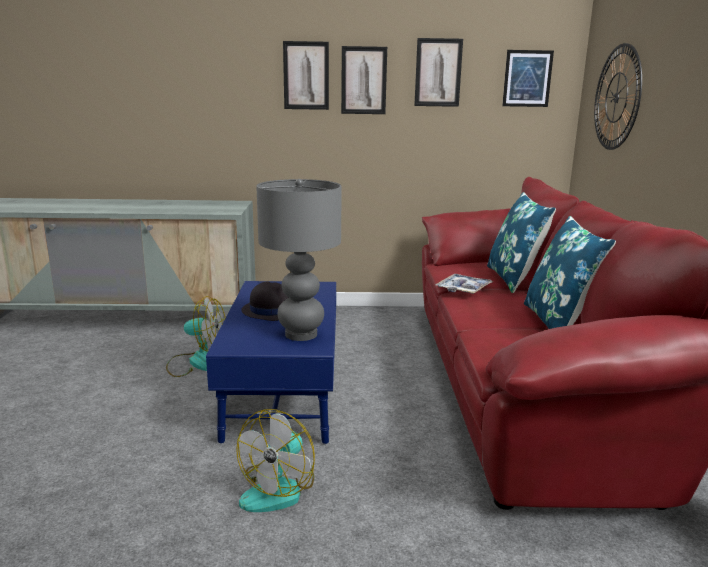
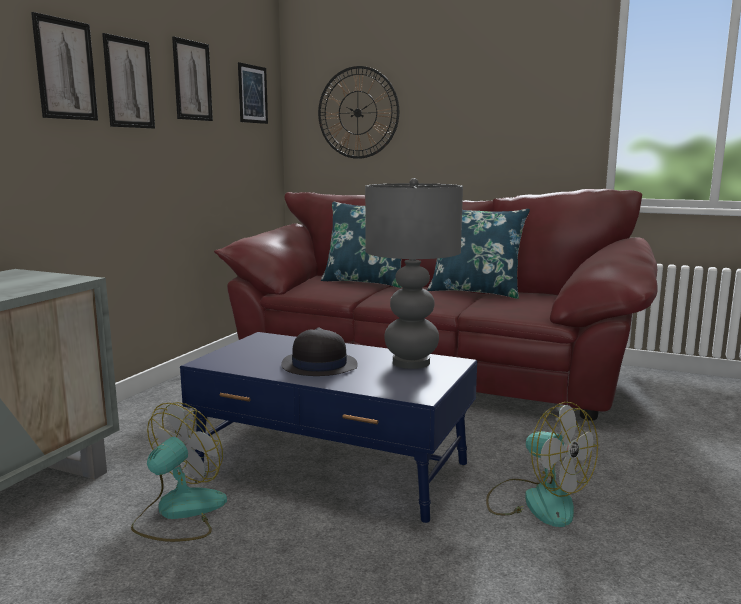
camera: 65 degrees left, 5 degrees down
(463, 289) = (369, 297): tray -> none

